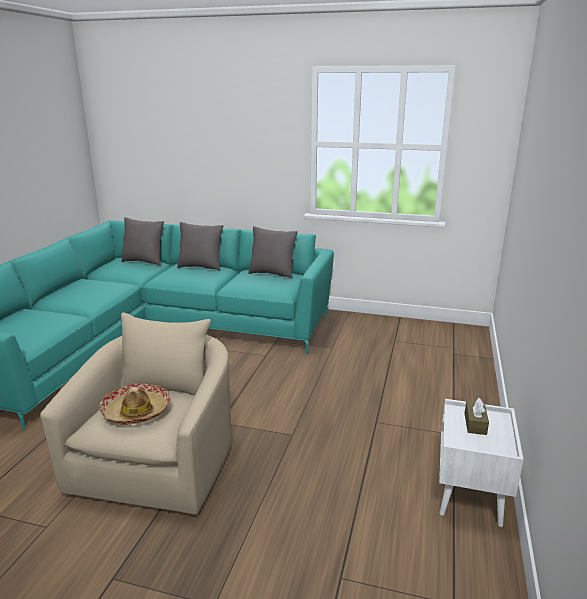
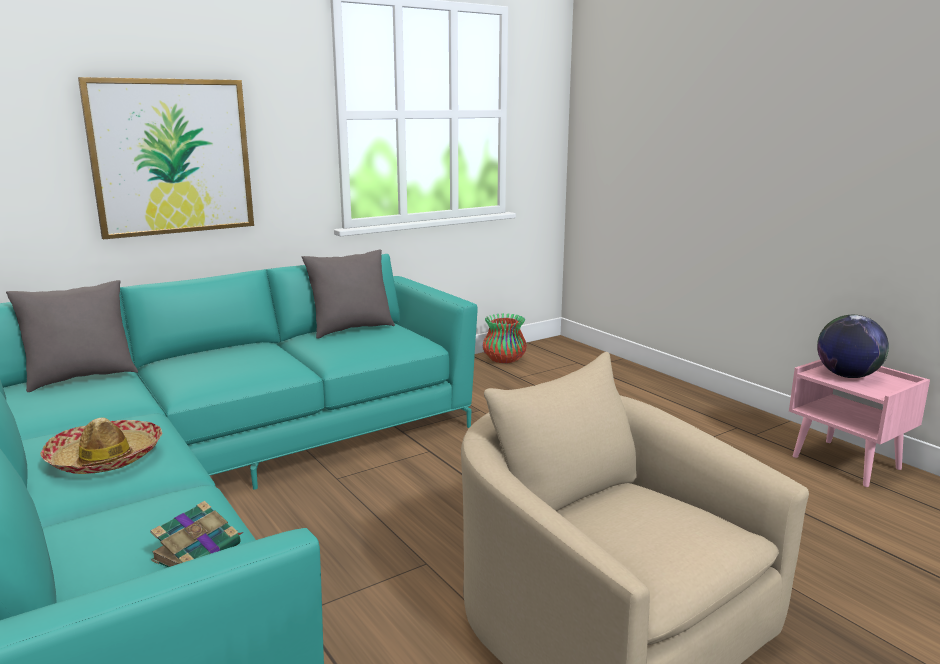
camera: 50 degrees left, 5 degrees down
(28, 334) = (199, 551): none -> book
(136, 411) = (653, 528): hat -> hat (105, 458)
(201, 267) = (218, 353): grey pillow -> none
(218, 162) = (172, 157): none -> picture
(411, 327) = (504, 360): none -> vase
(470, 497) = (847, 463): white nightstand -> pink nightstand
(475, 424) = (847, 376): brown tissue box -> globe

